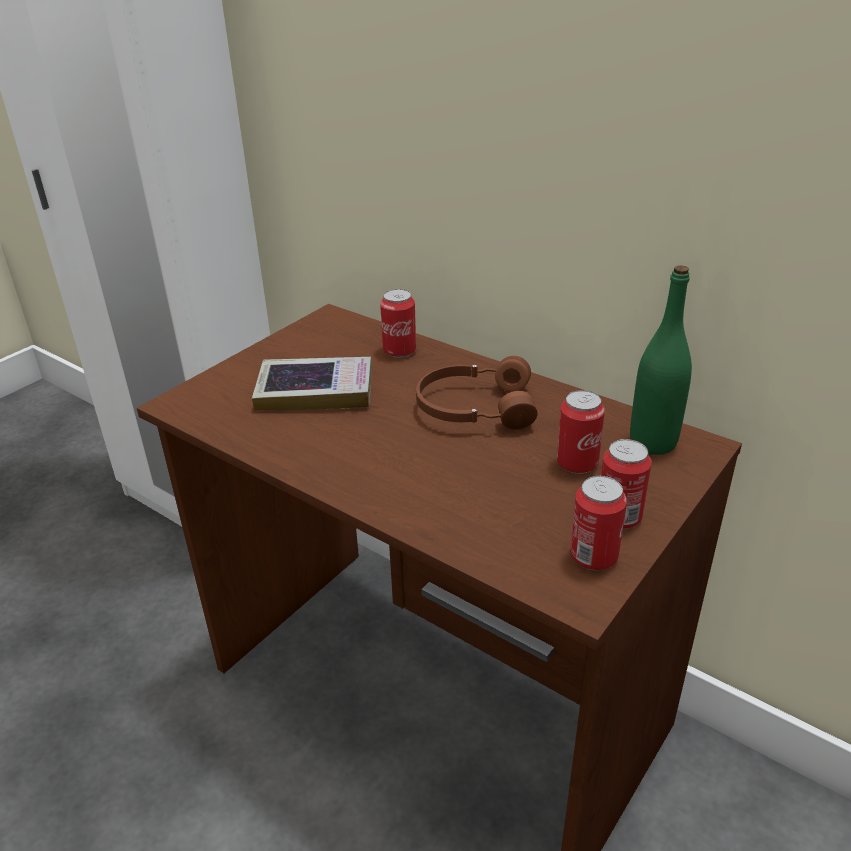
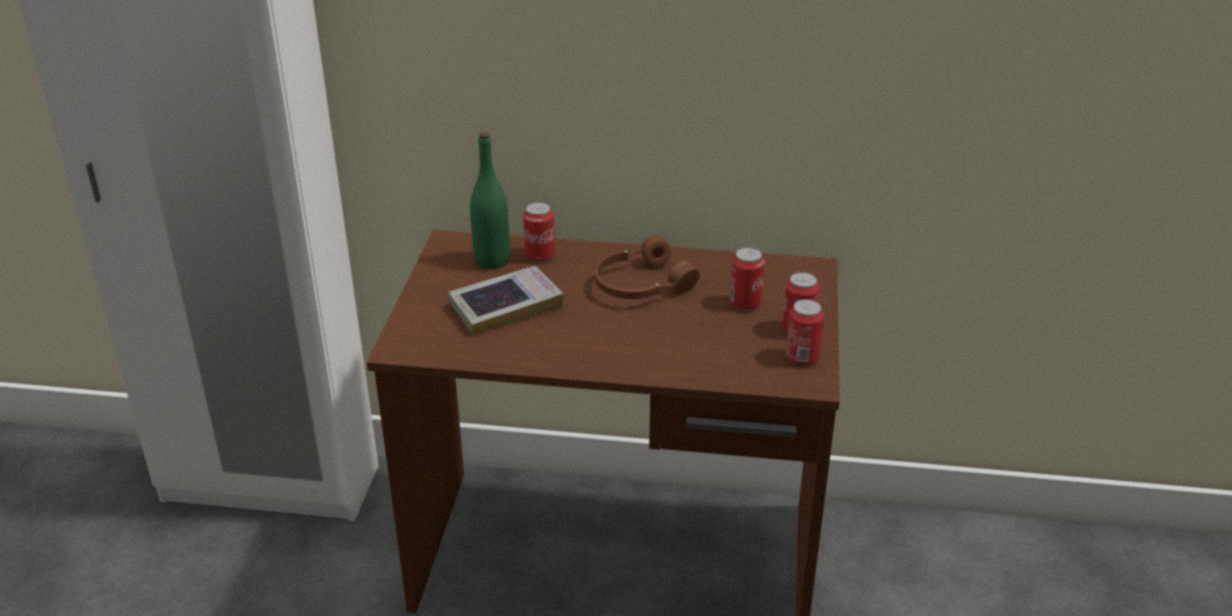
camera: 30 degrees left, 0 degrees up
(652, 442) = (782, 274): green bottle -> green bottle (492, 260)

